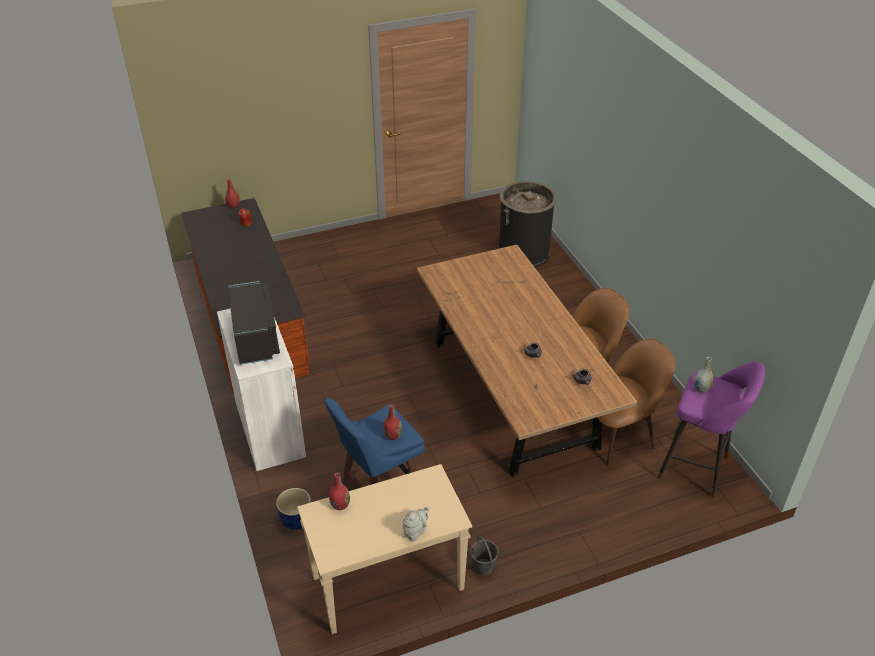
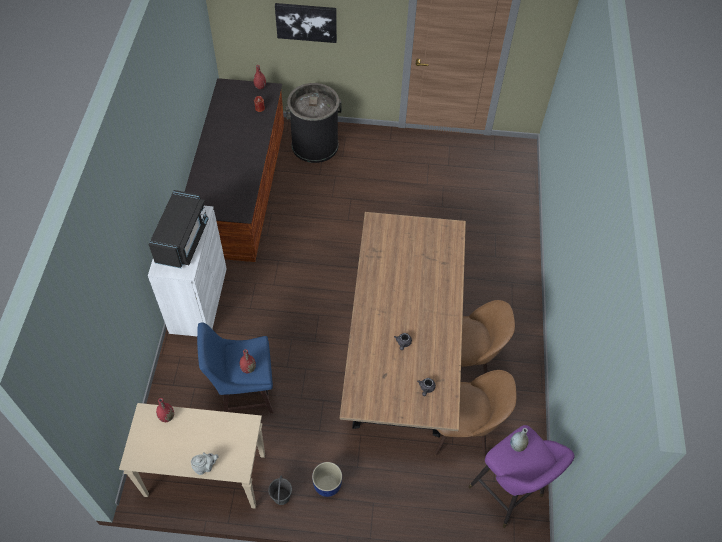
camera: 25 degrees right, 15 degrees up
(269, 119) = (306, 22): none -> picture
(296, 520) = (173, 389): blue planter -> blue planter (327, 485)
(523, 252) = (501, 211): black trash can -> black trash can (315, 145)

